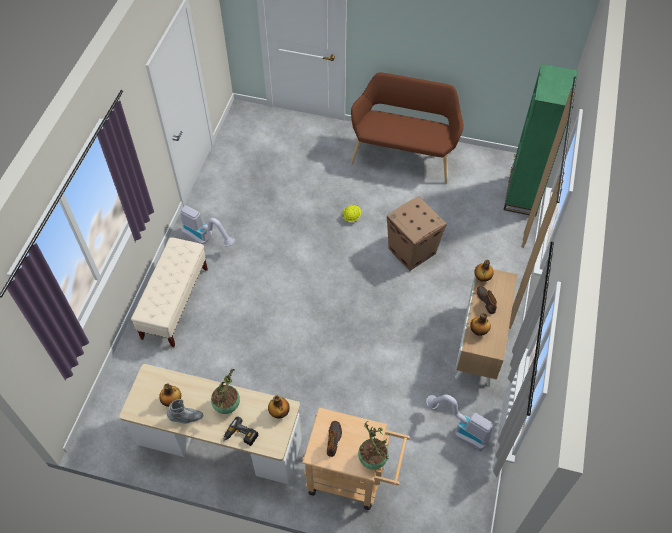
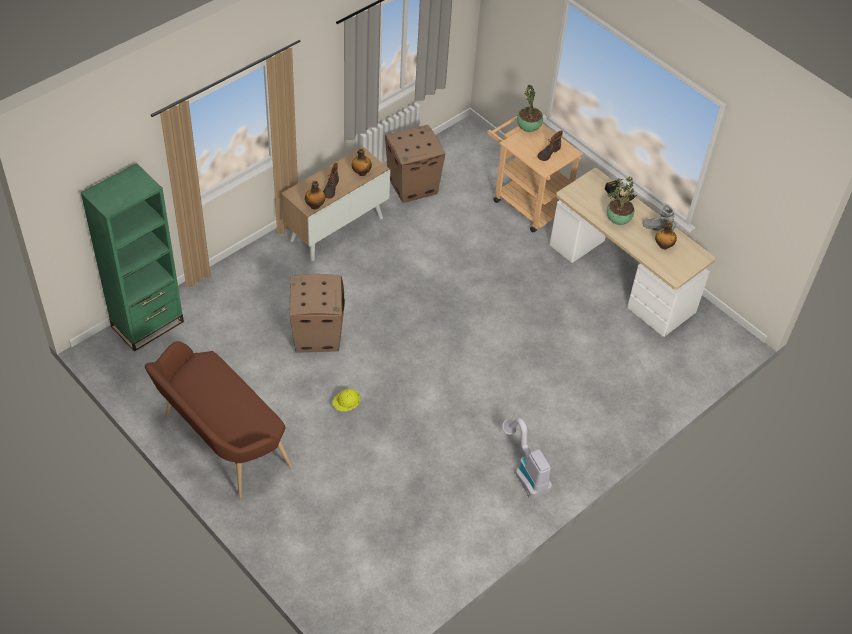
camera: 150 degrees left, 5 degrees down
(175, 303) = (599, 418): beige bench -> none
(279, 412) = (577, 195): bottle -> none
(460, 430) = (413, 185): vacuum cleaner -> cardboard box

